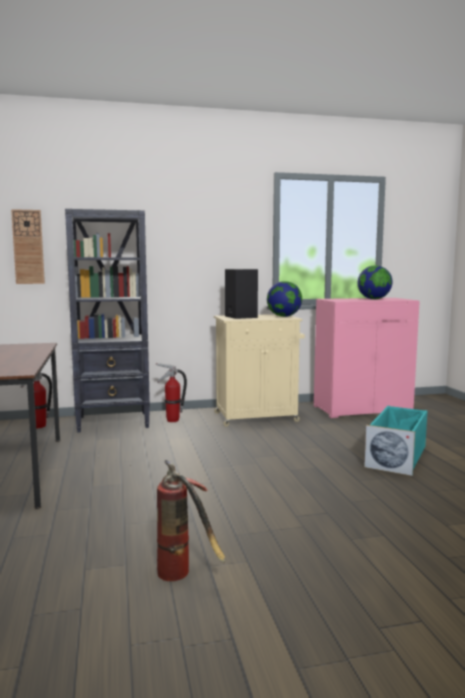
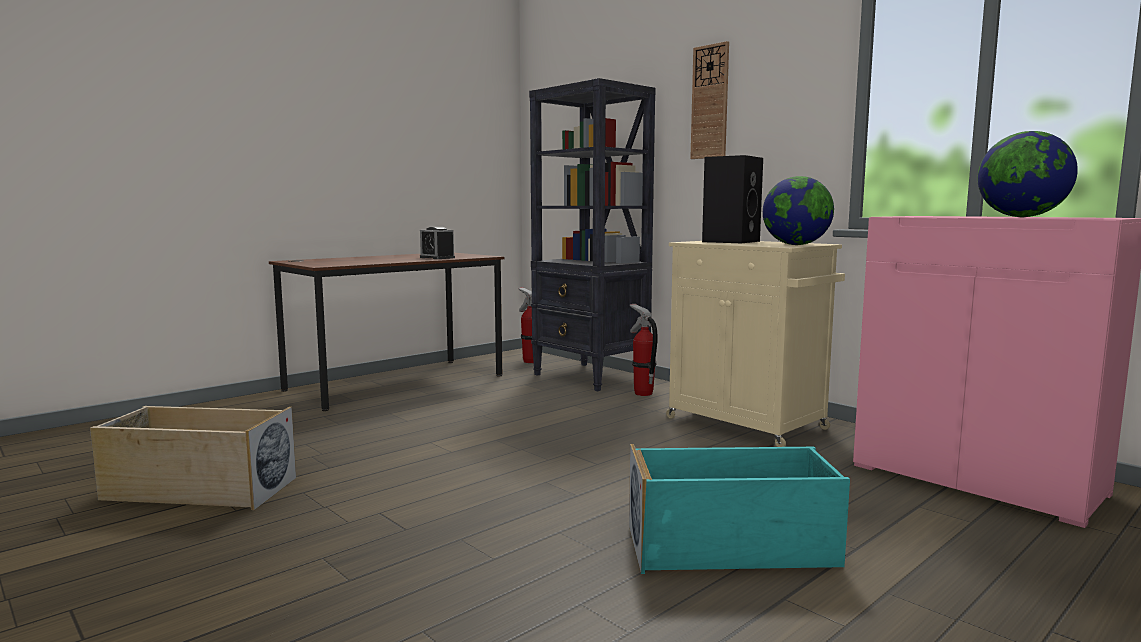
camera: 60 degrees right, 0 degrees up
(27, 351) = (437, 258): none -> alarm clock
(28, 247) = (555, 145): wall clock -> wall clock (710, 102)
(185, 574) = (198, 489): fire extinguisher -> beige storage box

